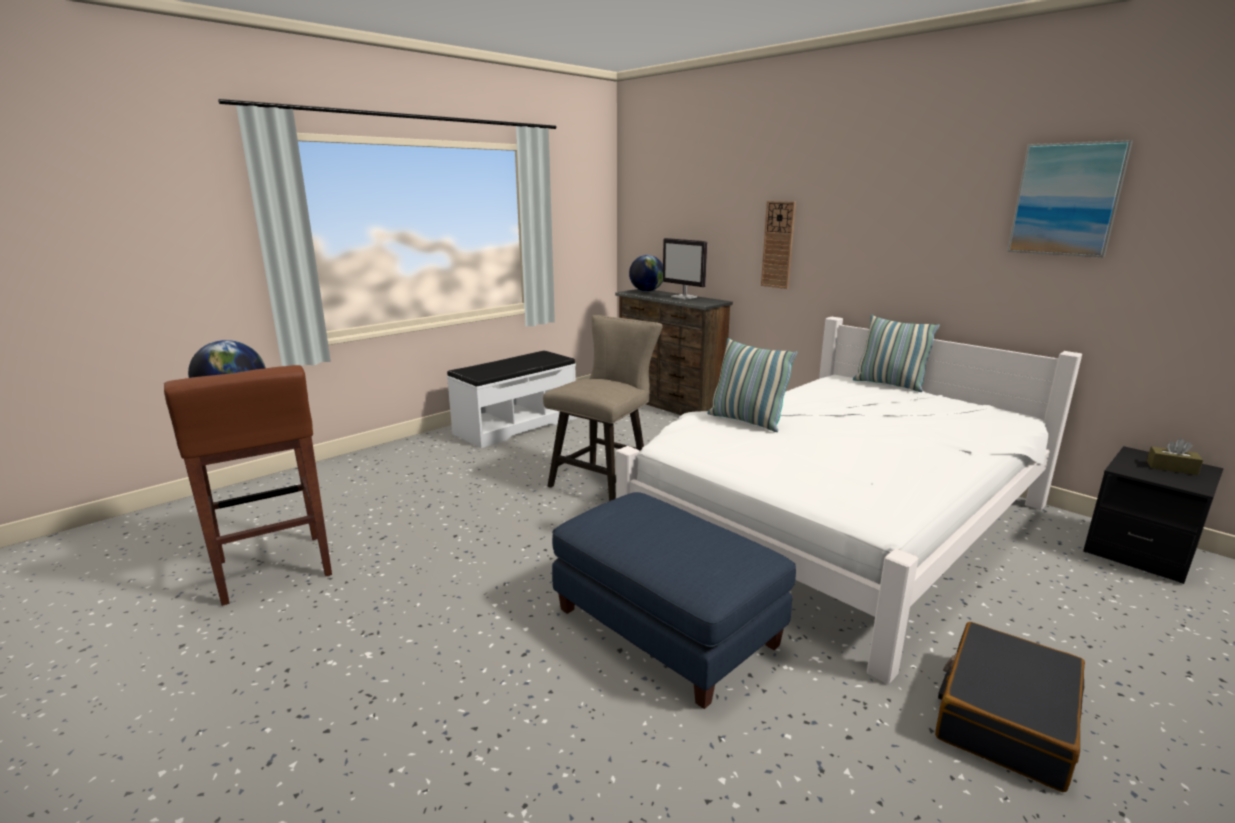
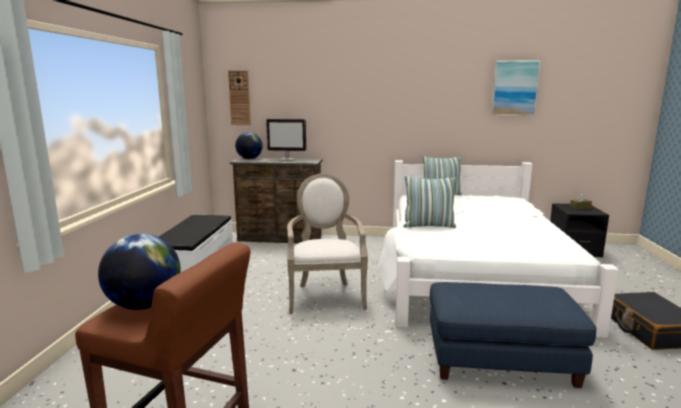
camera: 40 degrees left, 5 degrees down
(604, 481) = (326, 296): beige stool -> armchair
(778, 245) = (352, 119): wall clock -> wall clock (239, 98)

